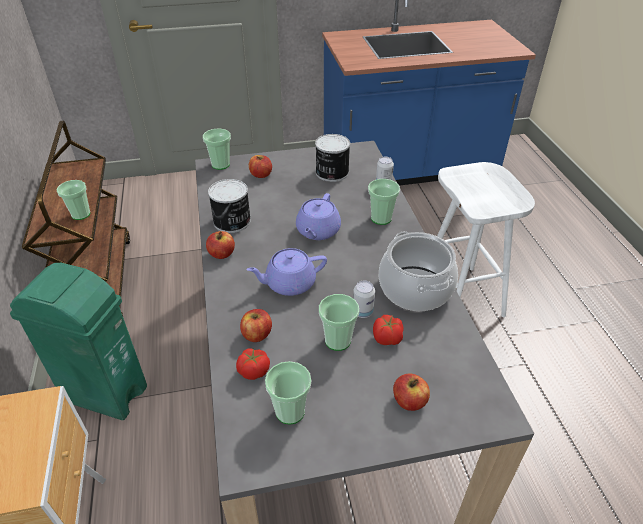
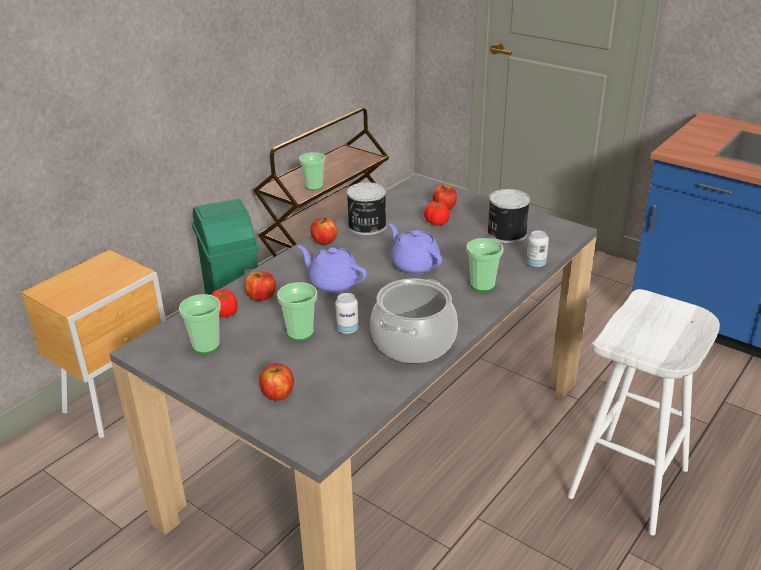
camera: 50 degrees right, 10 degrees down
(220, 164) = (427, 186): cup -> none
(317, 231) = (414, 265): purple teapot -> purple teapot turned 75 degrees clockwise
(387, 339) = (333, 354): tomato -> tomato (436, 223)

